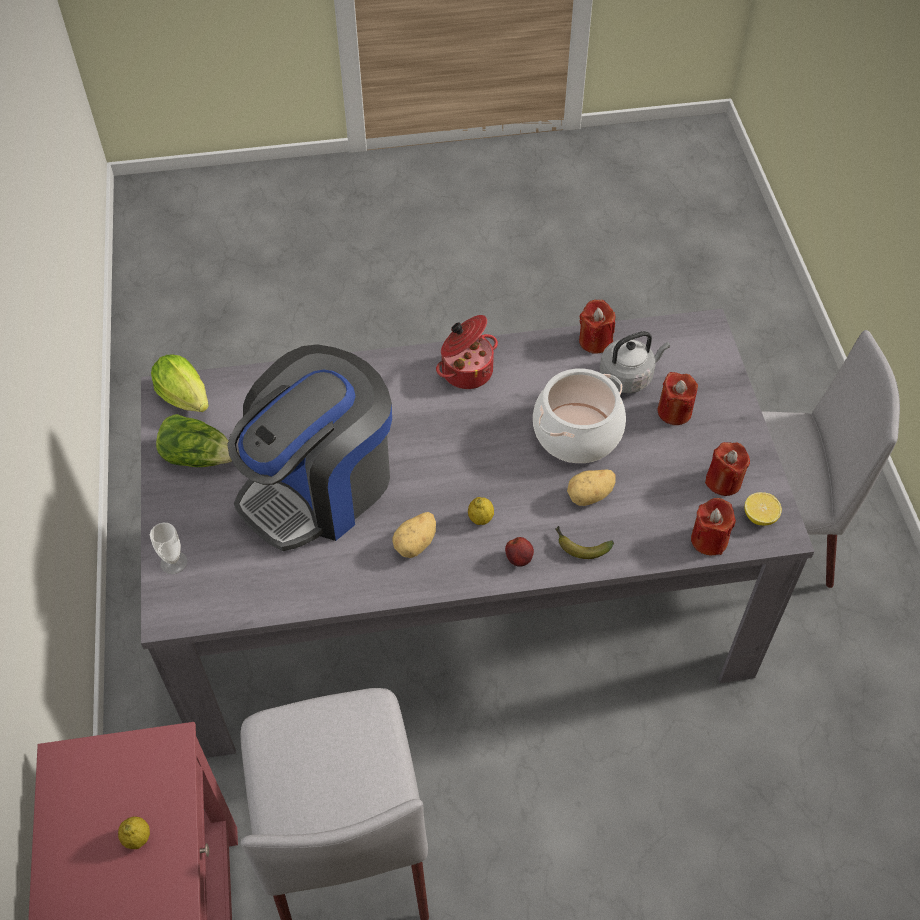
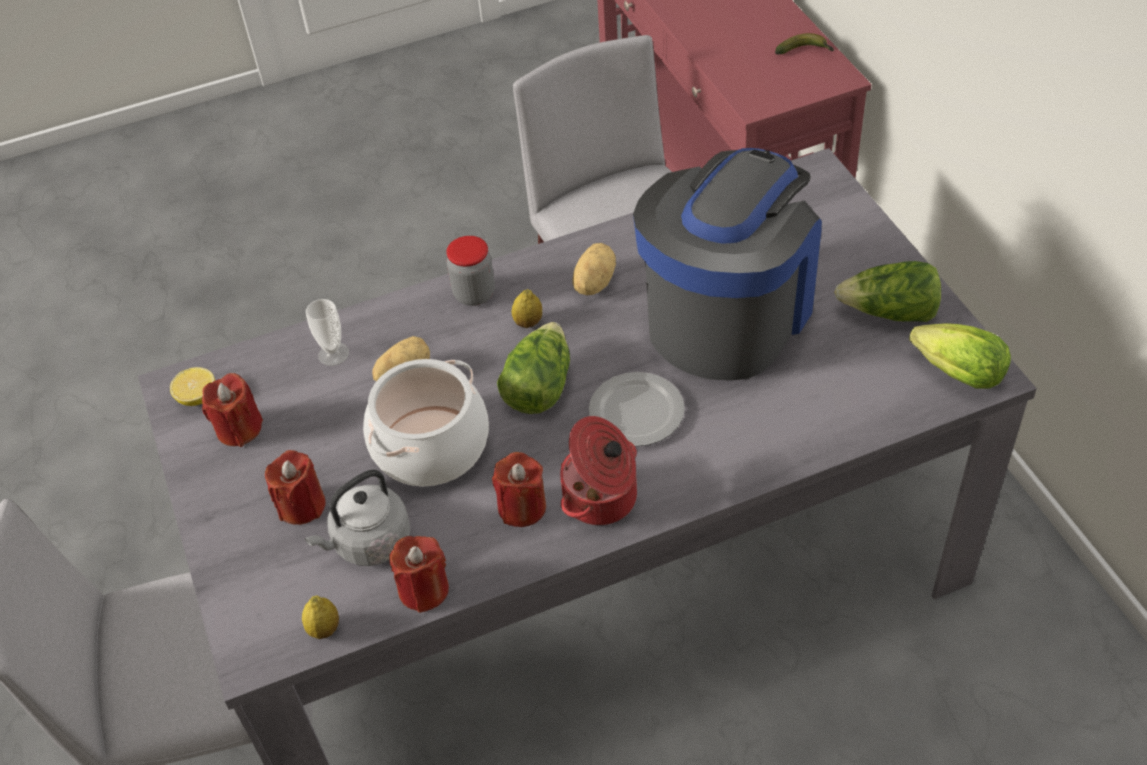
camera: 170 degrees right, 5 degrees down
(137, 838) = (744, 54): lemon -> lemon (324, 629)
(173, 562) = (843, 211): cup -> cup (333, 354)
(420, 423) = (638, 413): none -> plate
(487, 461) = (538, 386): none -> lettuce
(519, 559) = (474, 294): apple -> jar
(579, 546) = (409, 321): banana -> banana (805, 51)
(709, 540) = (260, 359): red candle -> red candle (522, 507)

